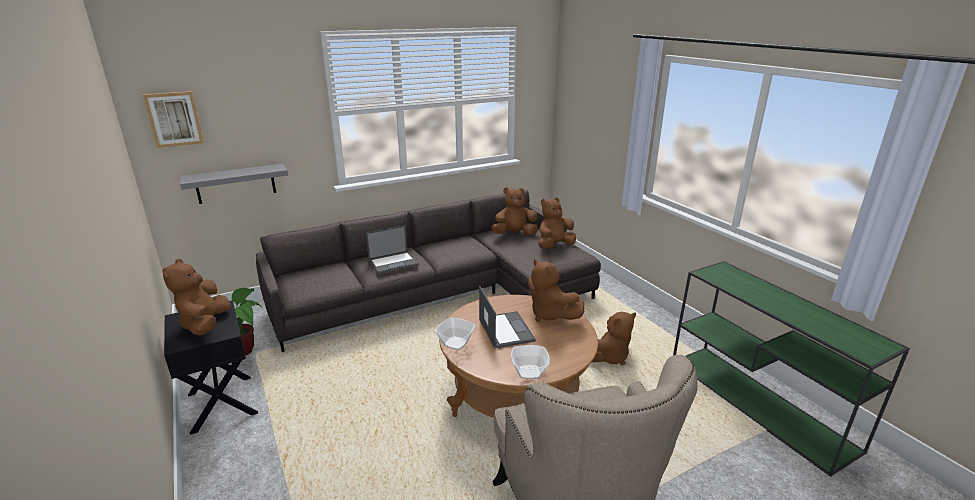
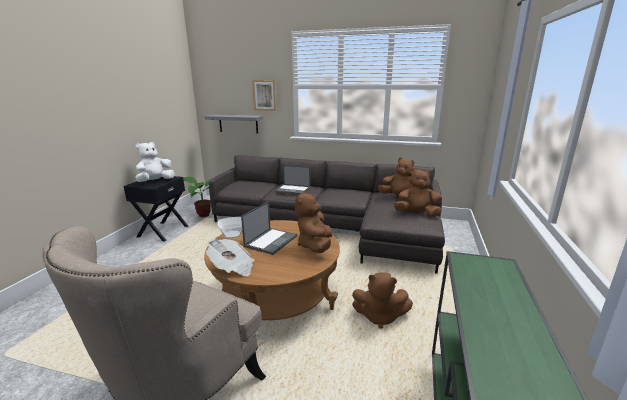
camera: 45 degrees right, 5 degrees down
(174, 119) = (213, 82): picture -> picture (265, 95)
(205, 324) = (155, 181): brown plush toy -> white plush toy
(529, 372) = (232, 268): bowl -> newspaper

